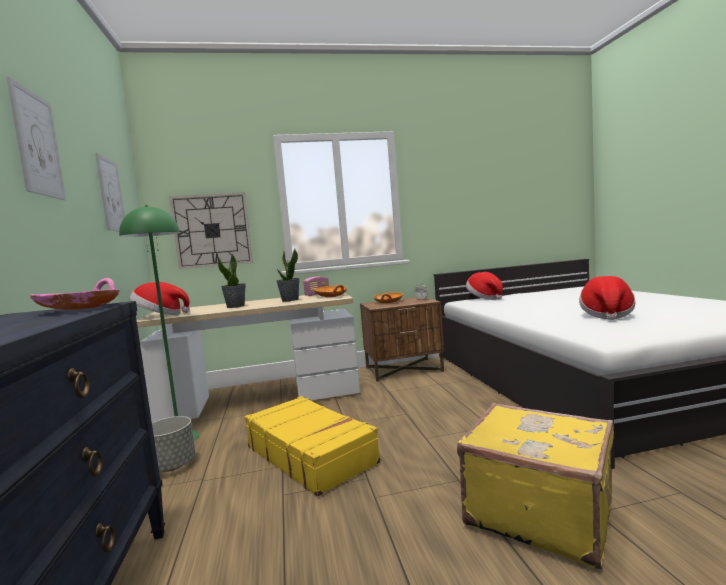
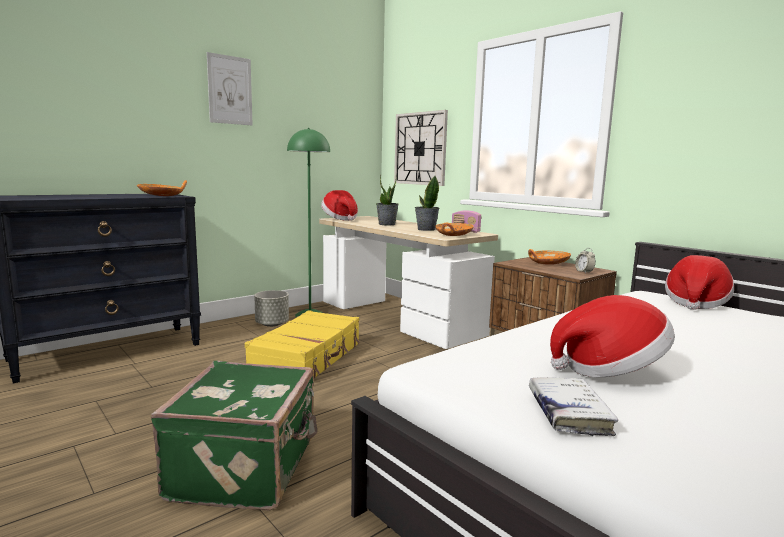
camera: 60 degrees right, 5 degrees up
(81, 309) = (162, 196): pink bowl -> orange bowl
(111, 195) = (324, 117): picture -> none
(539, 511) = (247, 468): yellow suitcase -> green suitcase
(670, 325) = (568, 413): none -> white book

